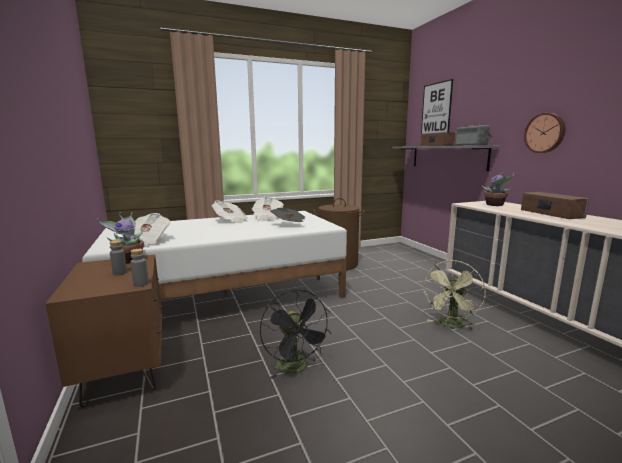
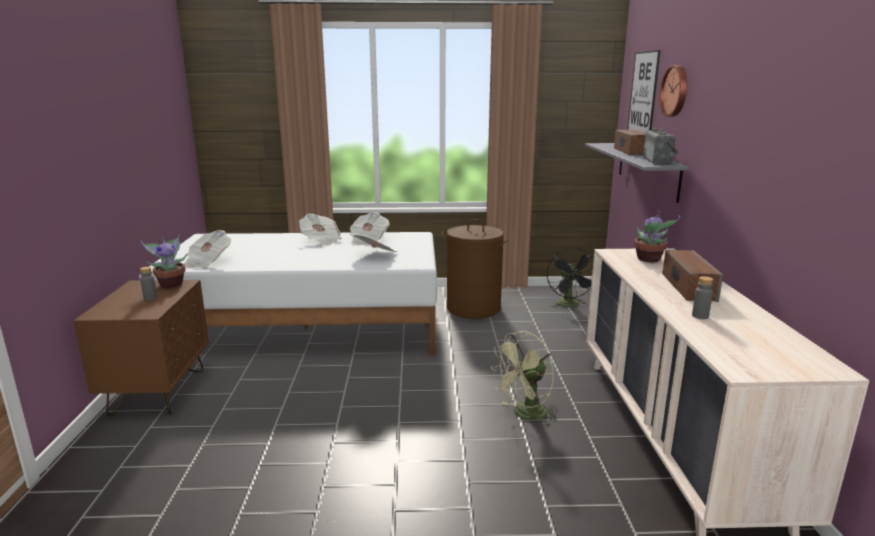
camera: 20 degrees right, 5 degrees up
(141, 284) = (154, 313): grey bottle -> grey bottle (700, 316)
(296, 368) = (305, 423): black fan -> black fan (570, 305)
(545, 133) = (727, 161): wall clock -> wall clock (675, 91)

